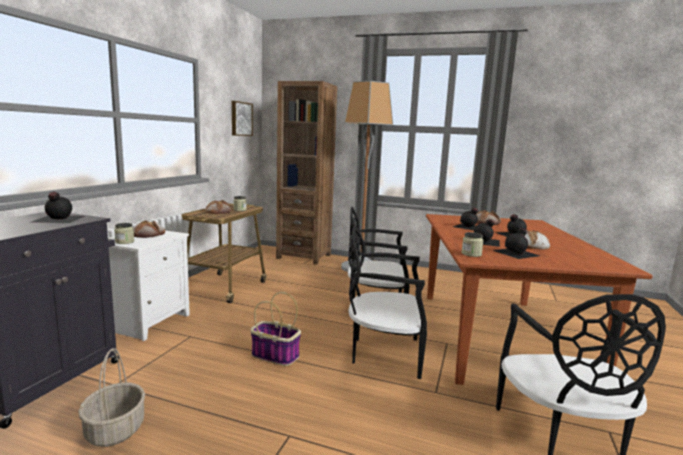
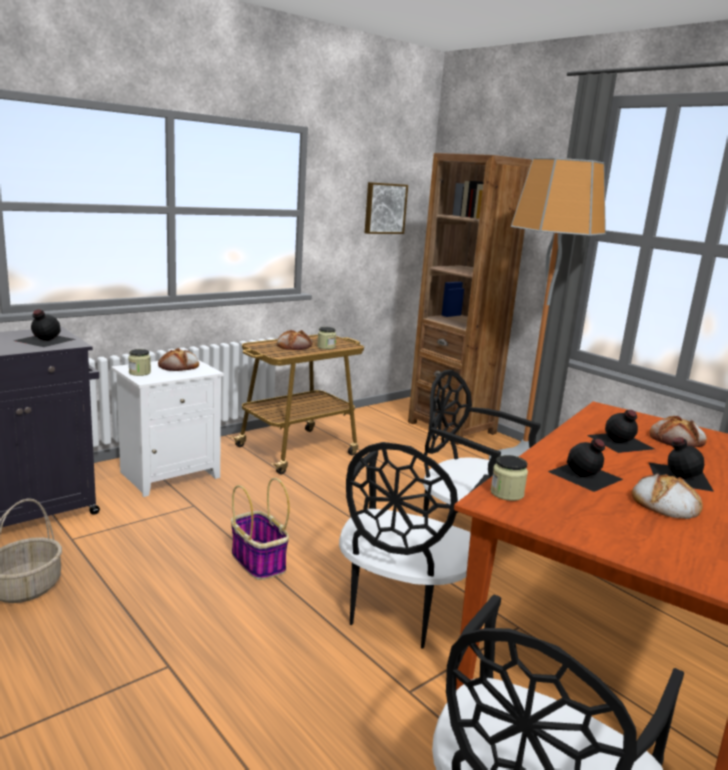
camera: 30 degrees right, 5 degrees up
(384, 353) = (401, 609): black chair -> black chair turned 105 degrees counterclockwise
(517, 253) = (600, 511): black bottle -> none

